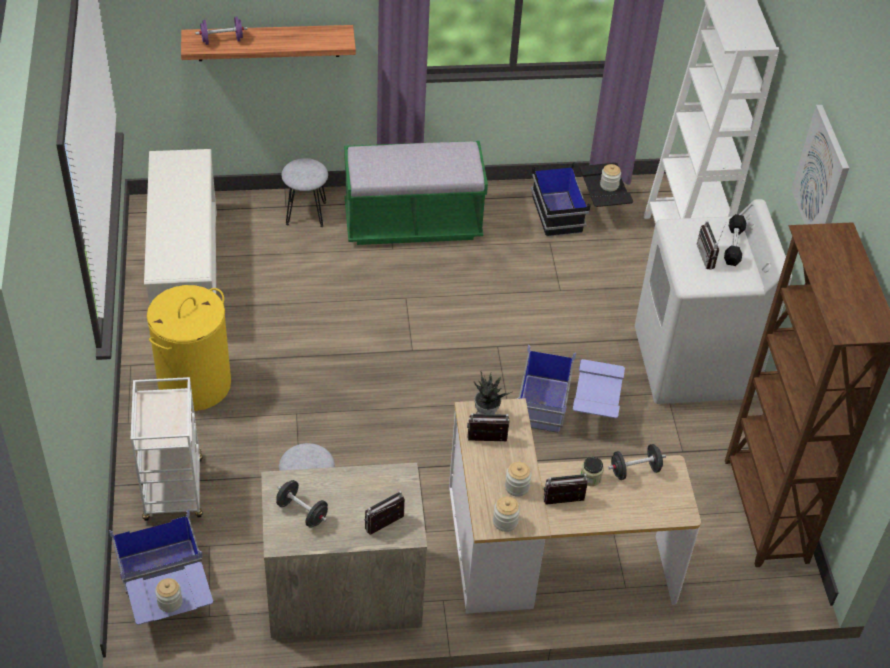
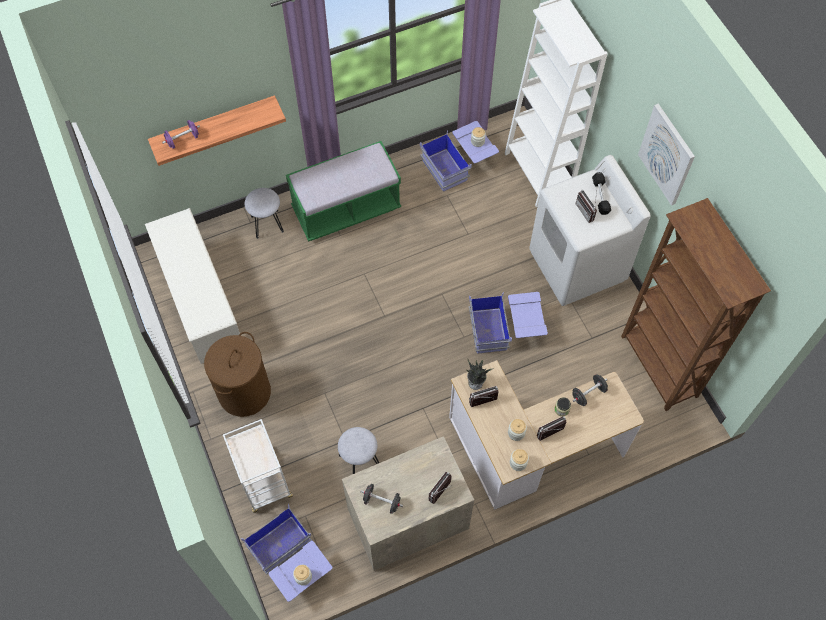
camera: 15 degrees left, 15 degrees up
(194, 384) = (244, 392): yellow laundry basket -> brown laundry basket
(578, 213) = (459, 164): black storage box -> blue storage box

